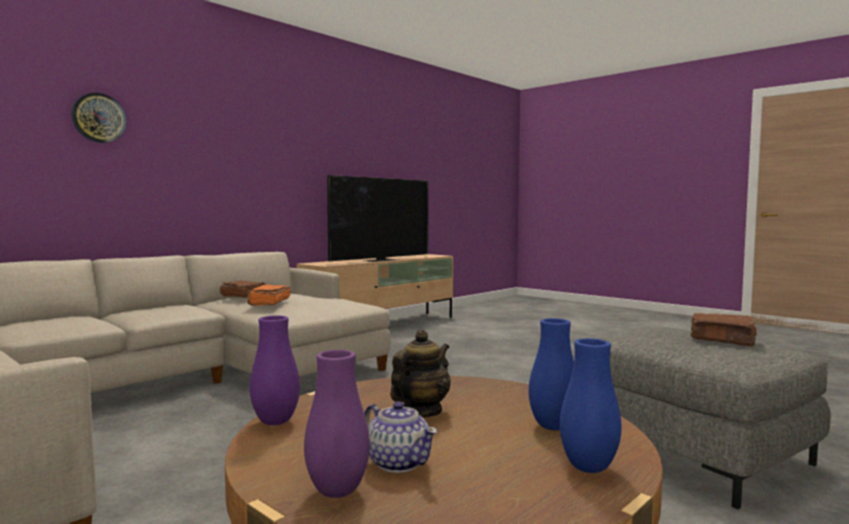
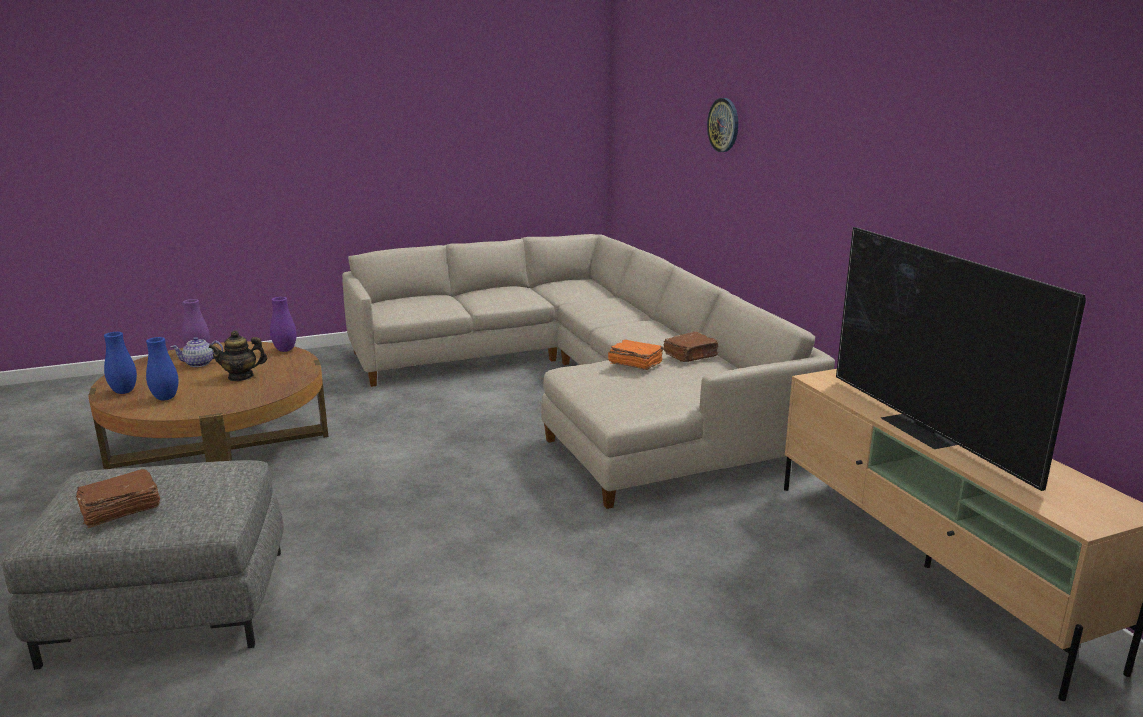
camera: 115 degrees right, 15 degrees up
(420, 412) = (241, 376): teapot -> teapot turned 105 degrees clockwise

